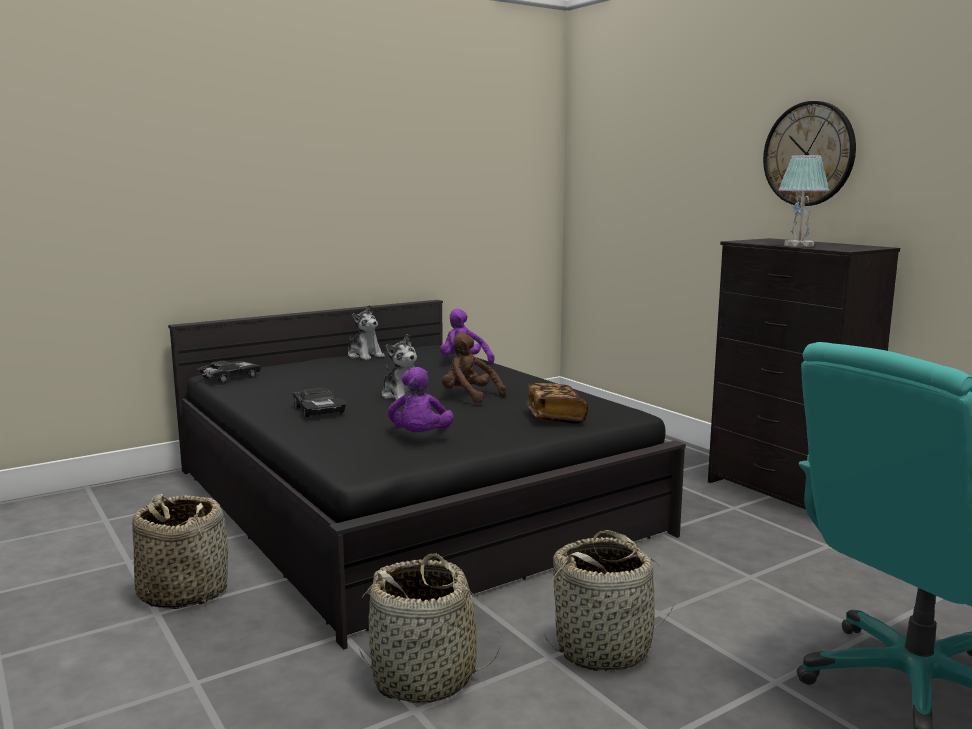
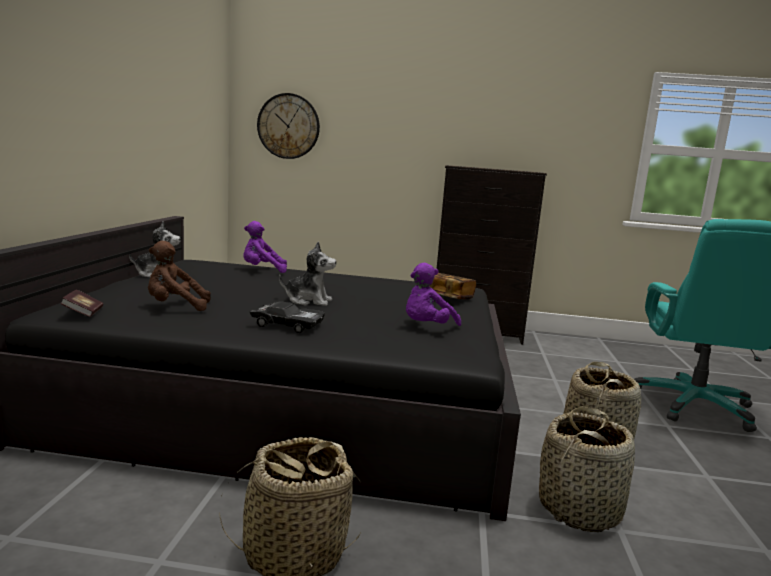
camera: 50 degrees left, 0 degrees up
(229, 378) = (83, 313): black toy car -> book
(420, 437) = (426, 328): purple plush toy -> purple plush toy turned 90 degrees clockwise
(469, 396) = (352, 294): brown plush toy -> brown plush toy (175, 307)
(799, 245) = (501, 169): table lamp -> none
(809, 154) = (472, 110): wall clock -> wall clock (288, 126)

